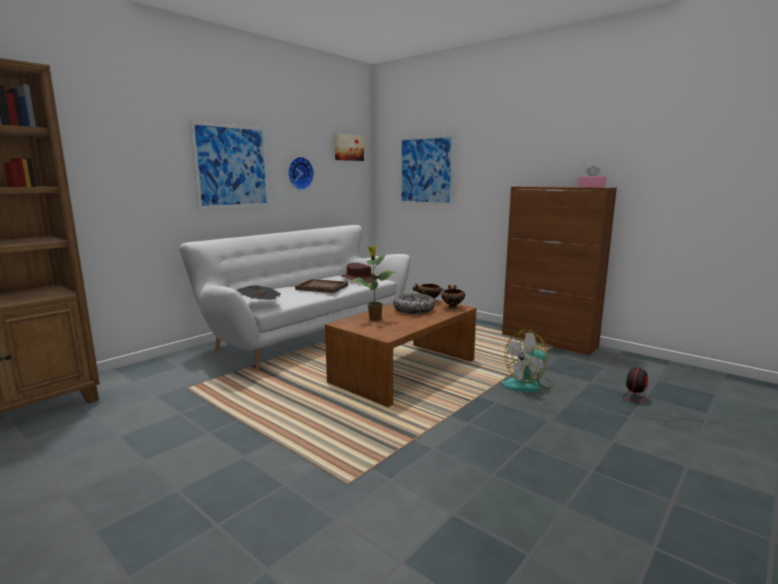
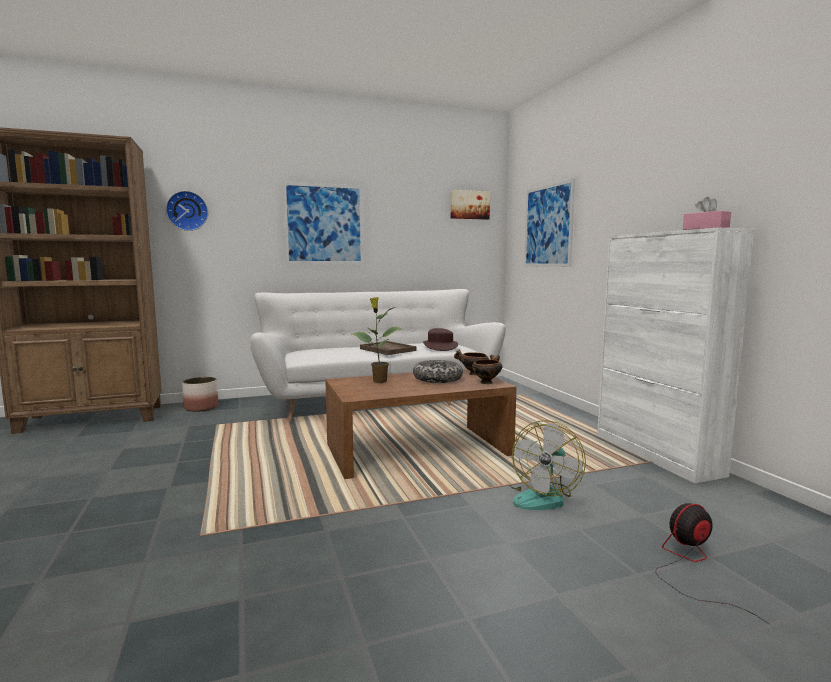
camera: 30 degrees right, 5 degrees down
(134, 374) = (201, 407): none -> planter
(261, 304) = (303, 356): newspaper -> none
(299, 173) = (403, 232): wall clock -> wall clock (187, 211)
(528, 384) = (543, 496): fan -> fan turned 60 degrees counterclockwise
(549, 341) = (656, 455): brown cabinet -> white cabinet

